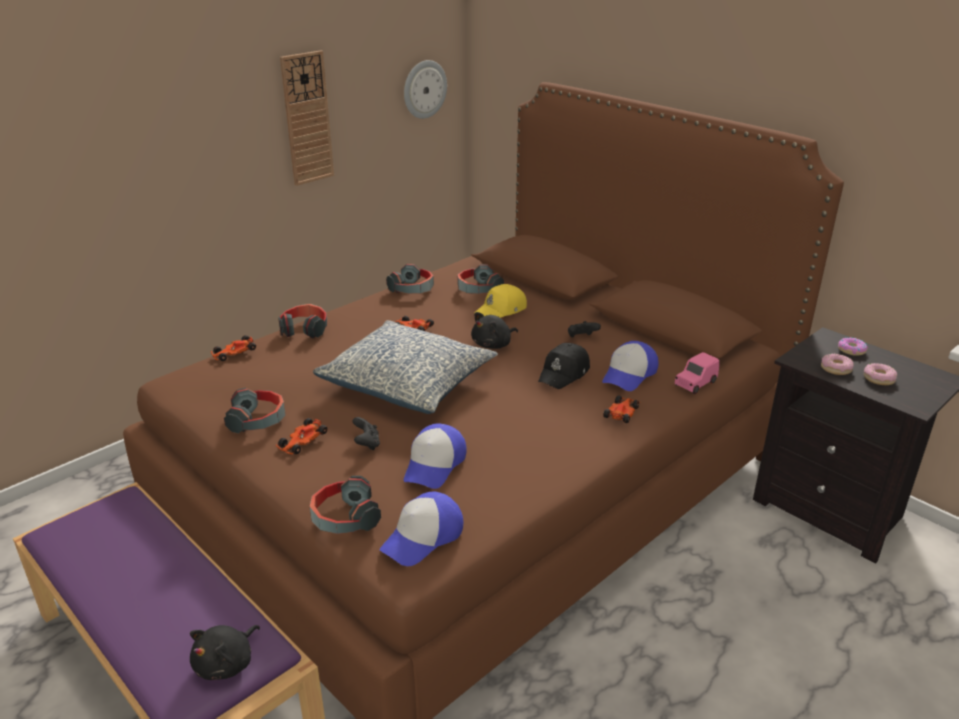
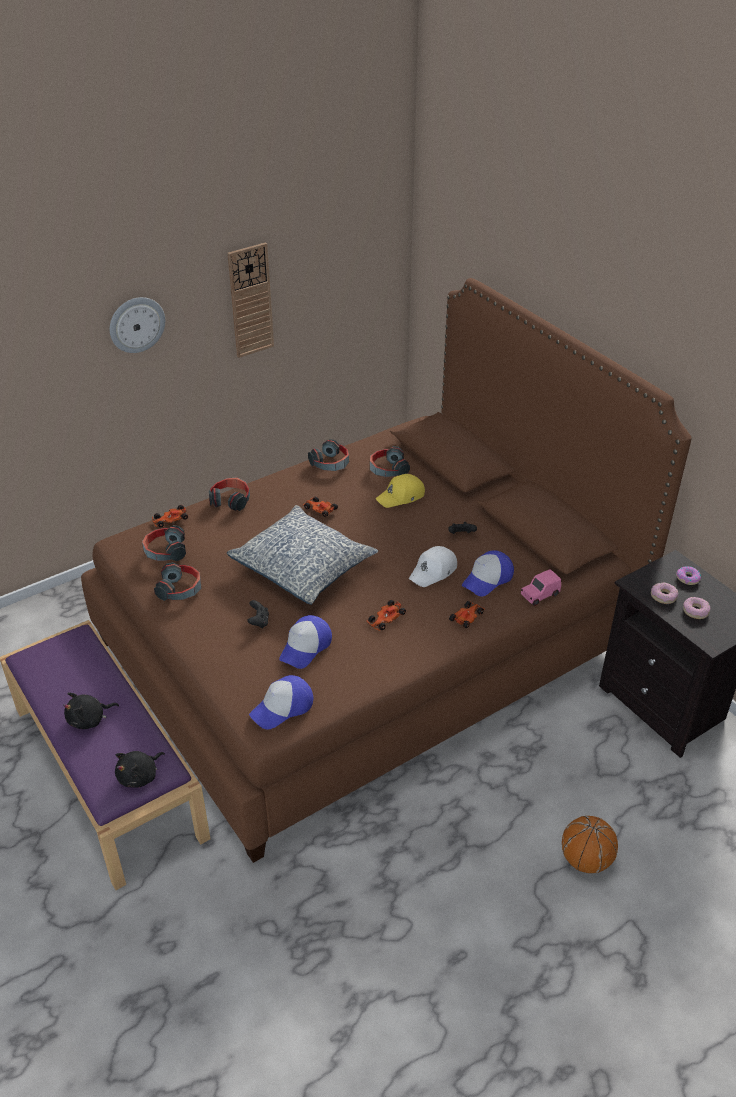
camera: 10 degrees right, 10 degrees up
(301, 442) = (210, 614): toy car -> toy car (385, 619)
(344, 518) = (230, 684): headphones -> headphones (165, 551)
(424, 89) = (366, 262): wall clock -> wall clock (136, 324)
(493, 345) = (383, 534): black plush toy -> black plush toy (89, 719)
(564, 373) = (433, 571): black cap -> white cap
(824, 699) = (586, 860): none -> basketball

